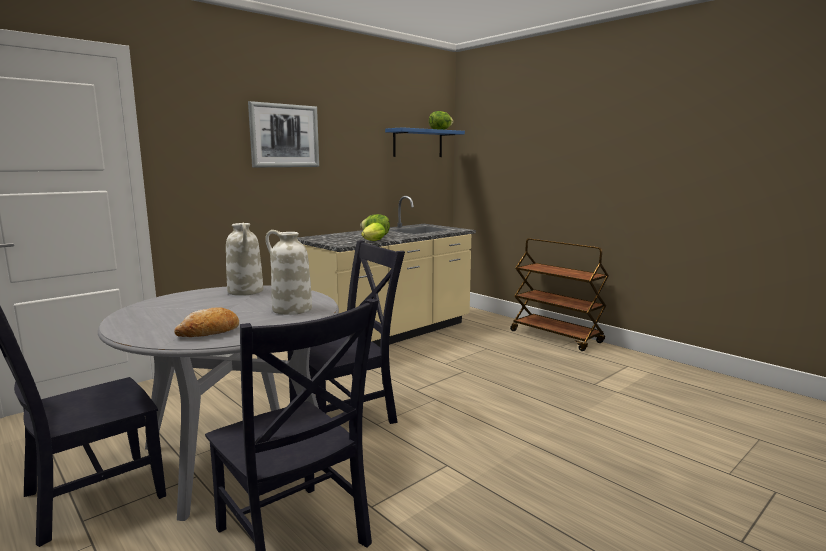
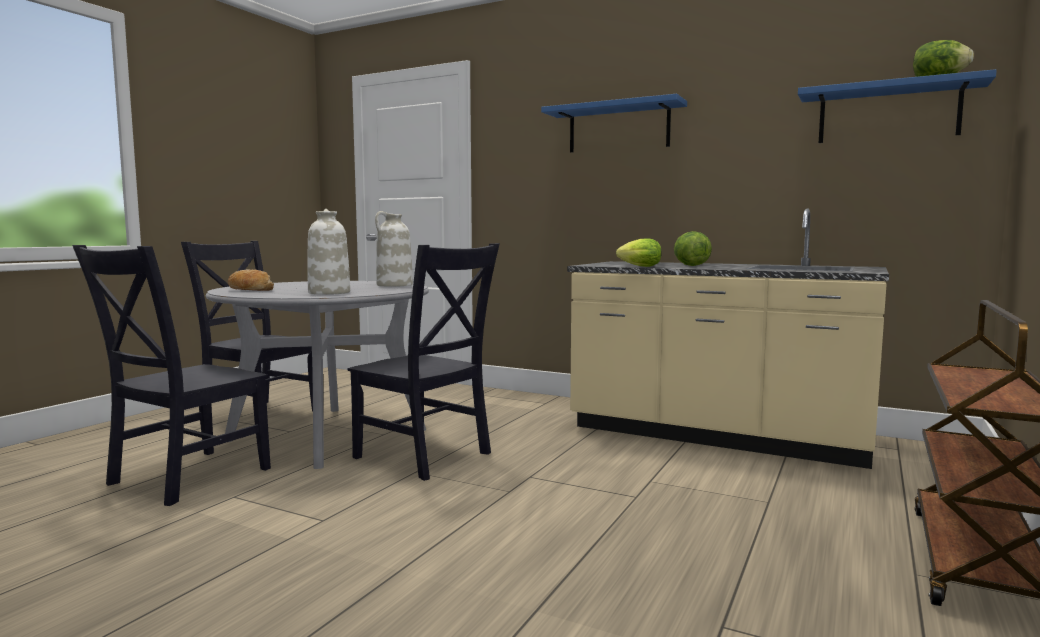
camera: 70 degrees right, 5 degrees down
(284, 136) = (618, 128): picture -> blue shelf

